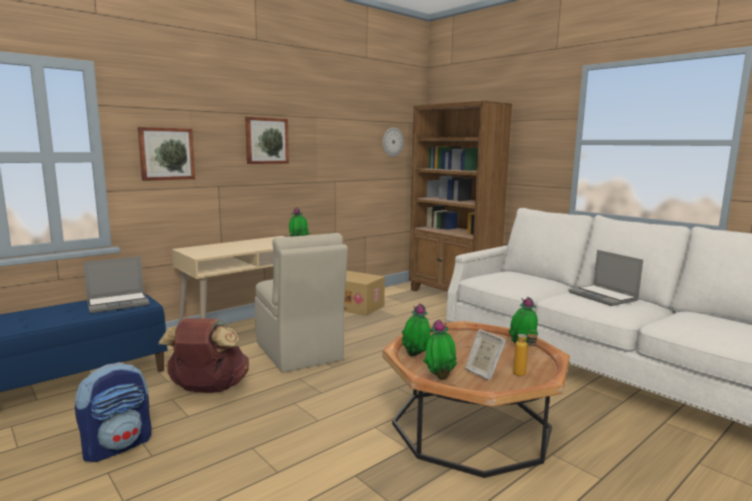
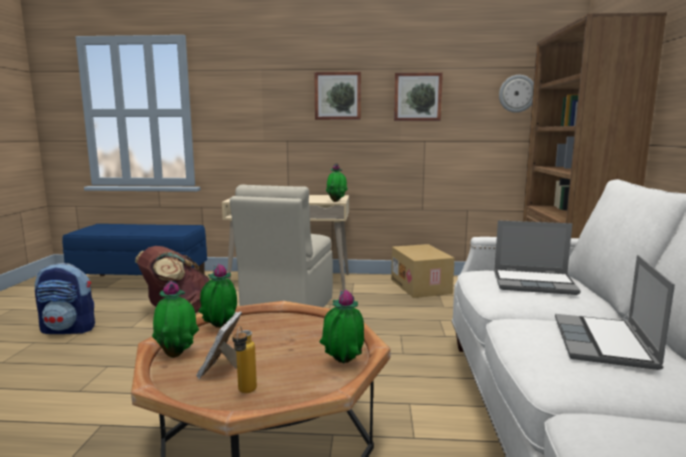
camera: 45 degrees right, 0 degrees up
(119, 303) = (169, 230): laptop -> laptop (534, 283)
(166, 154) = (239, 110): picture -> picture (417, 97)

